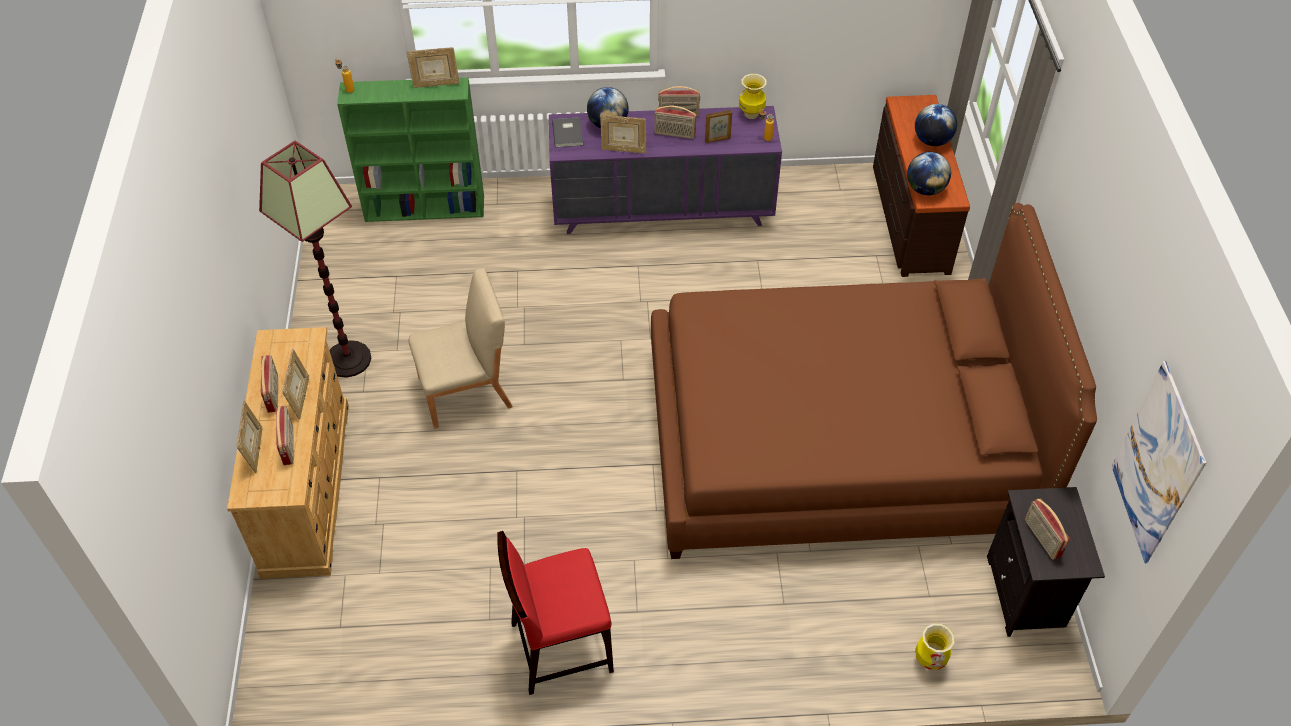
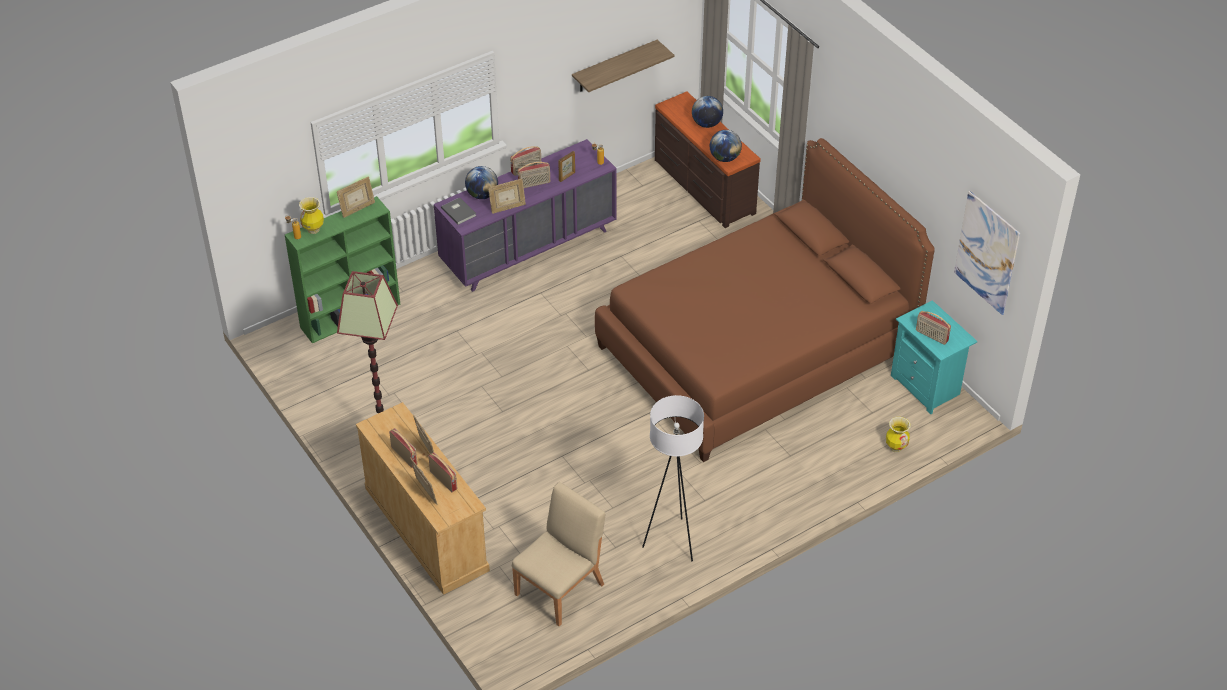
camera: 30 degrees left, 5 degrees down
(466, 391) = (486, 423): beige chair -> beige chair (560, 588)
(560, 647) = (672, 541): red chair -> white floor lamp
(751, 114) = (576, 150): vase -> vase (313, 229)
(836, 27) = (614, 66): none -> shelf
(1027, 594) = (927, 386): black nightstand -> turquoise nightstand

